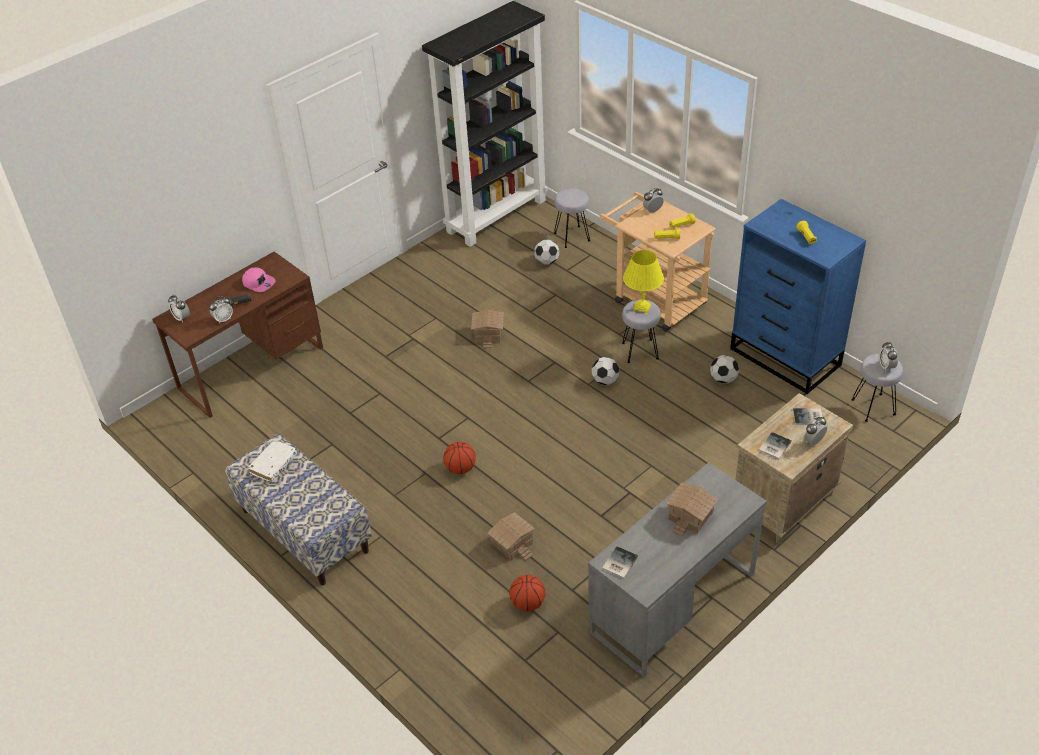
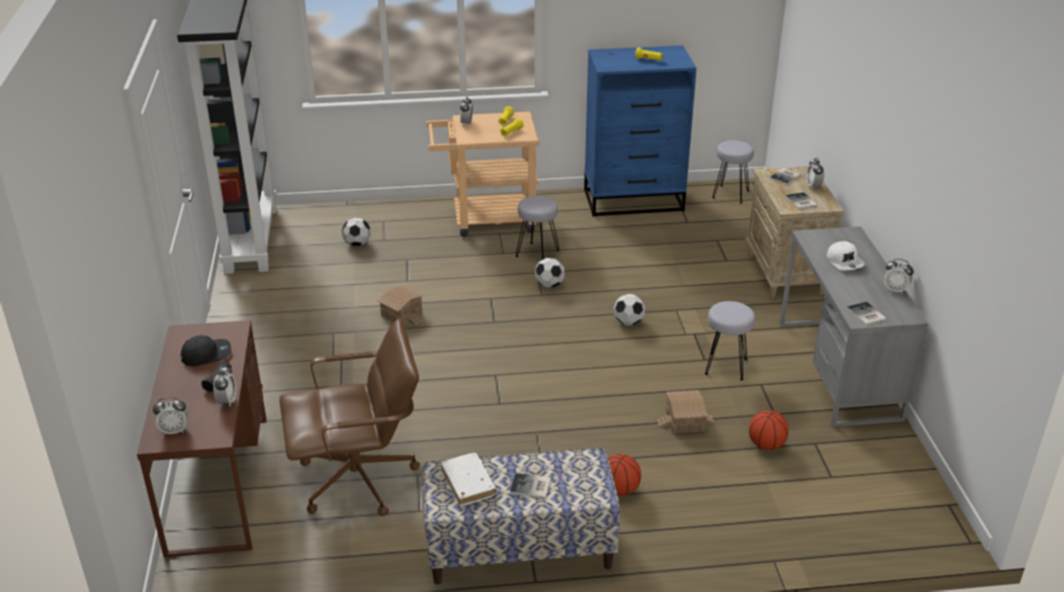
camera: 55 degrees left, 10 degrees down
(259, 283) = (206, 354): pink cap -> black cap
(294, 494) = (531, 487): none -> book
(304, 422) = (359, 480): none -> brown office chair
(460, 468) = (556, 408): basketball -> basketball (619, 490)
(572, 236) = (346, 218): grey stool -> grey stool (725, 366)
(642, 307) = (535, 202): yellow table lamp -> none
(691, 516) = (845, 261): toy house -> white cap
(723, 379) = (622, 234): football -> football (628, 322)
(886, 366) = (738, 146): alarm clock -> alarm clock (895, 289)

